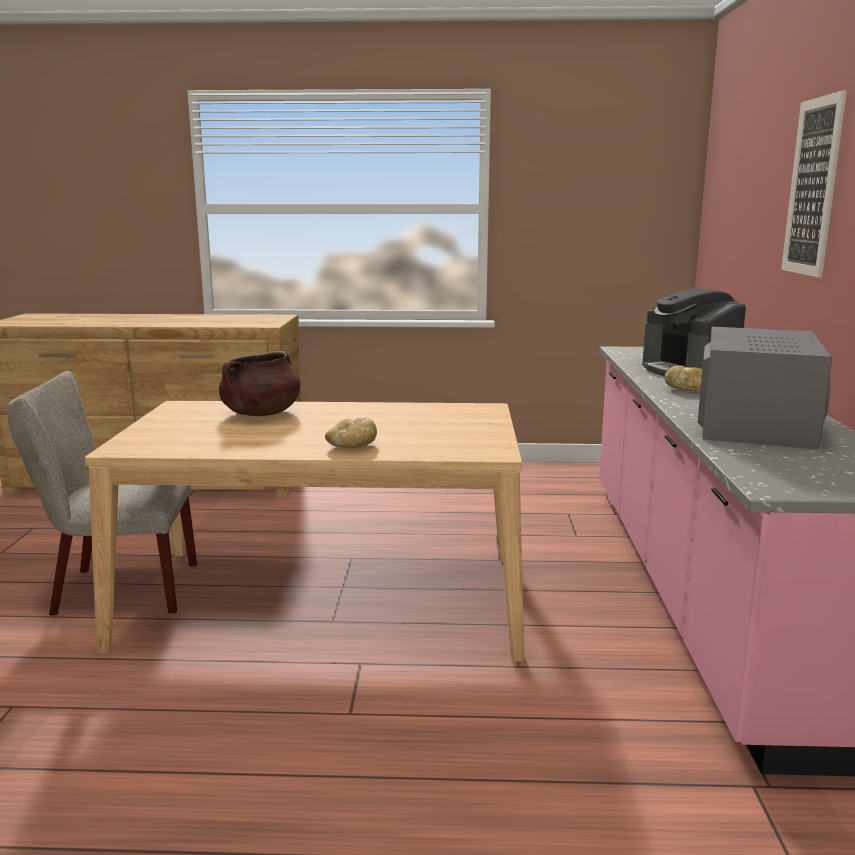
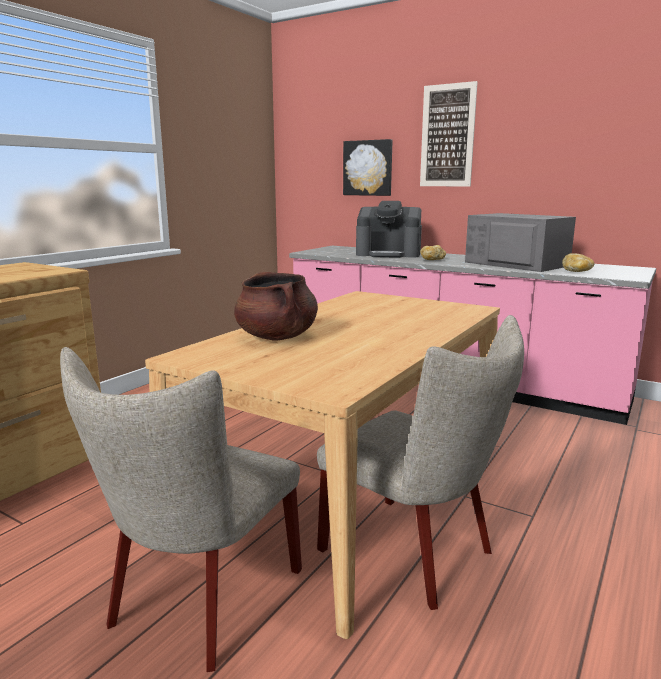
camera: 60 degrees left, 0 degrees up
(228, 657) = (416, 553): none -> beige chair
(352, 446) = (424, 329): bread -> bread (576, 271)
(751, 234) = (368, 168): none -> picture

